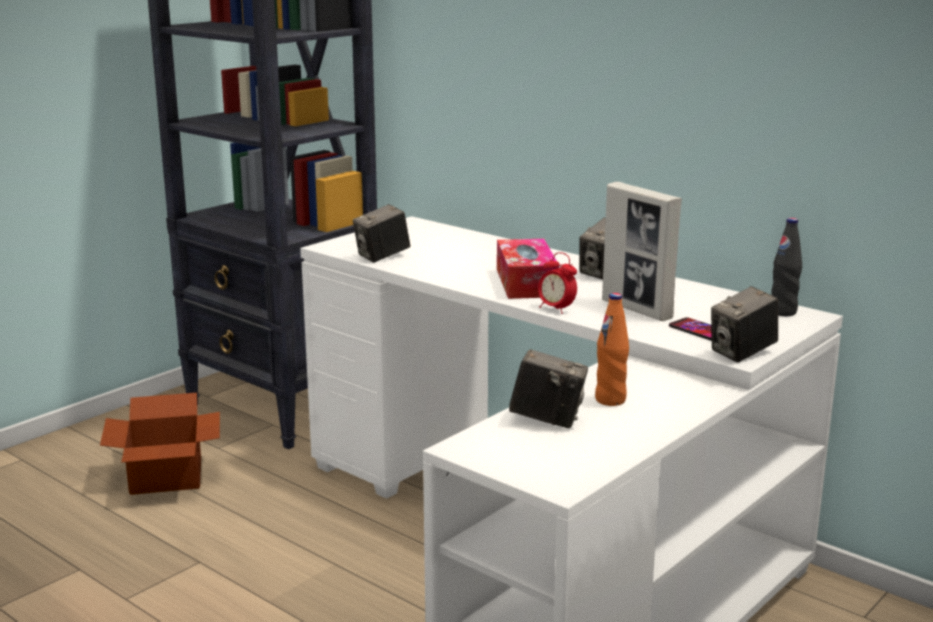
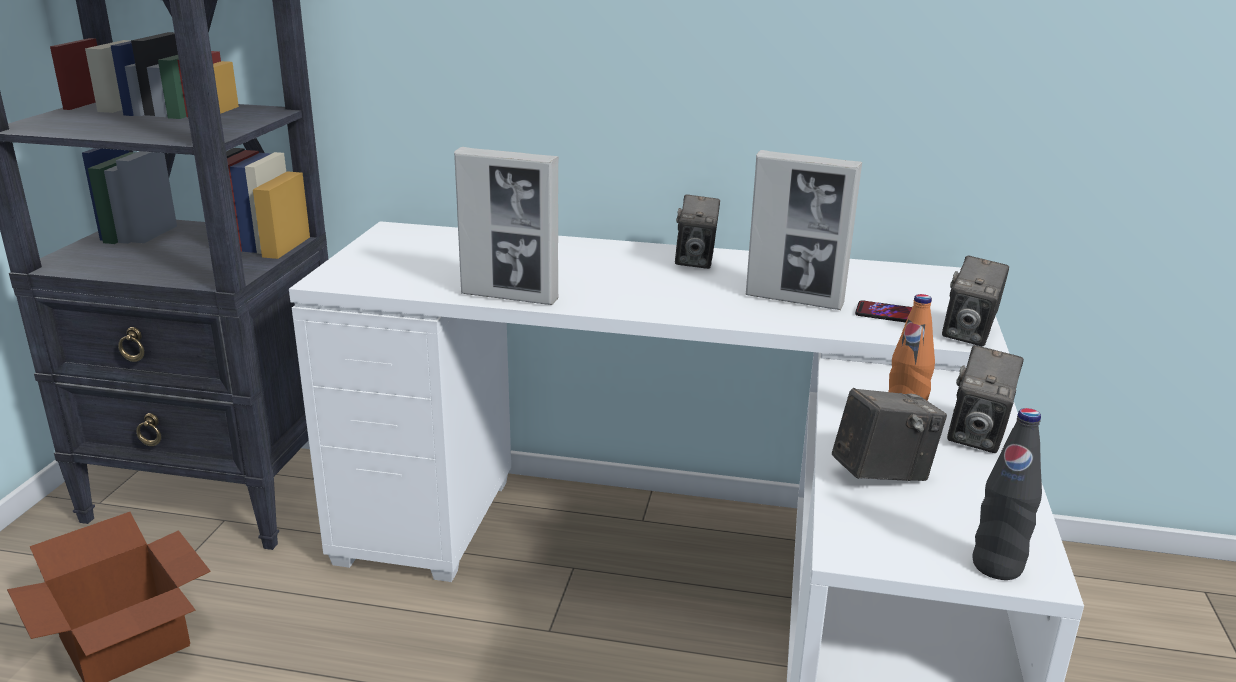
camera: 30 degrees left, 5 degrees up
(382, 257) = (417, 283): camera -> camera (978, 435)
(431, 274) = (510, 297): none -> picture frame
(526, 282) = (634, 288): tissue box -> none
(556, 309) = (715, 317): alarm clock -> none
(783, 312) = (926, 275): black bottle -> black bottle (997, 566)

